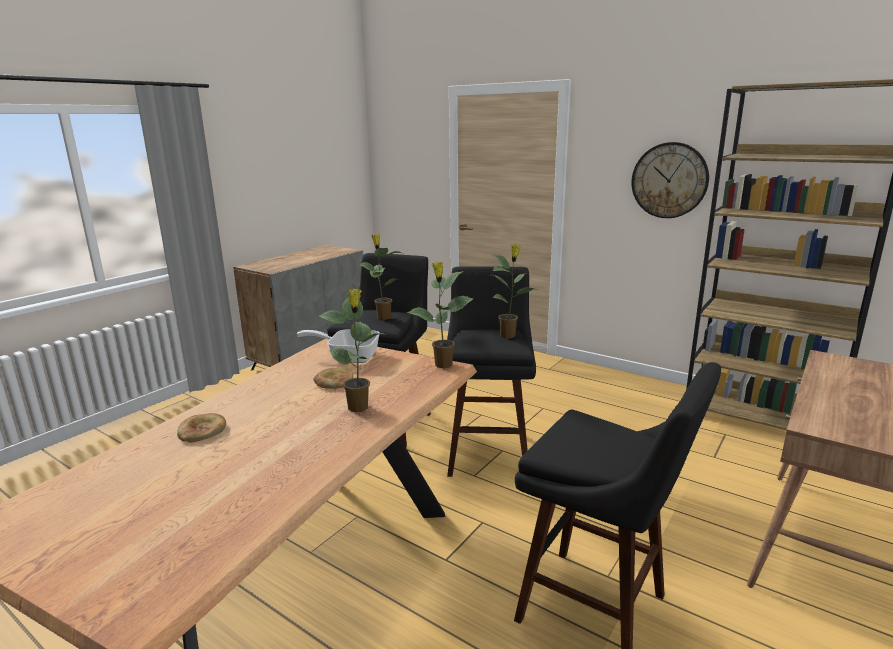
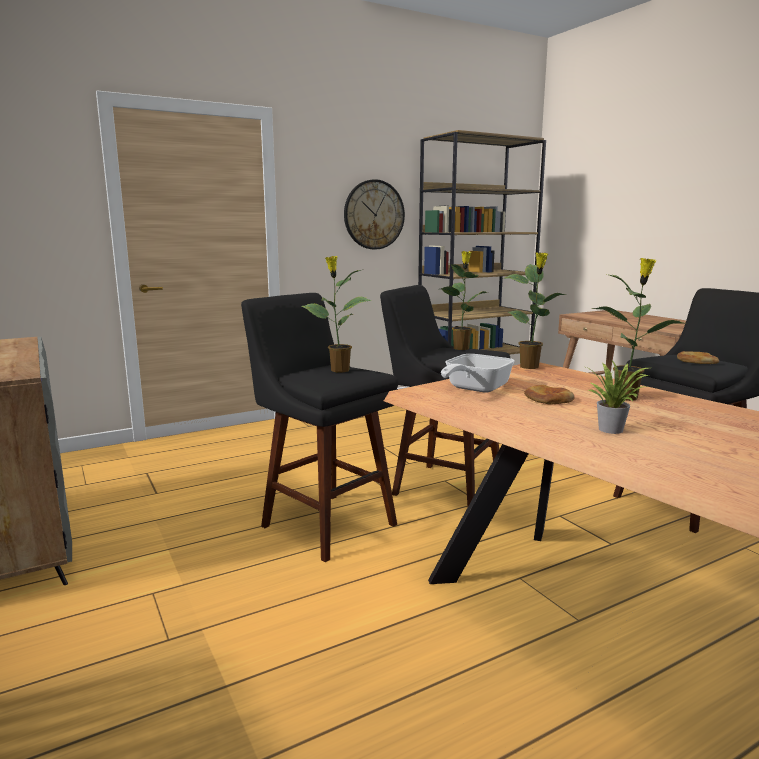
camera: 65 degrees left, 5 degrees down
(202, 430) = (679, 456): bread -> bread (696, 361)
(260, 407) = (612, 429): none -> potted plant

